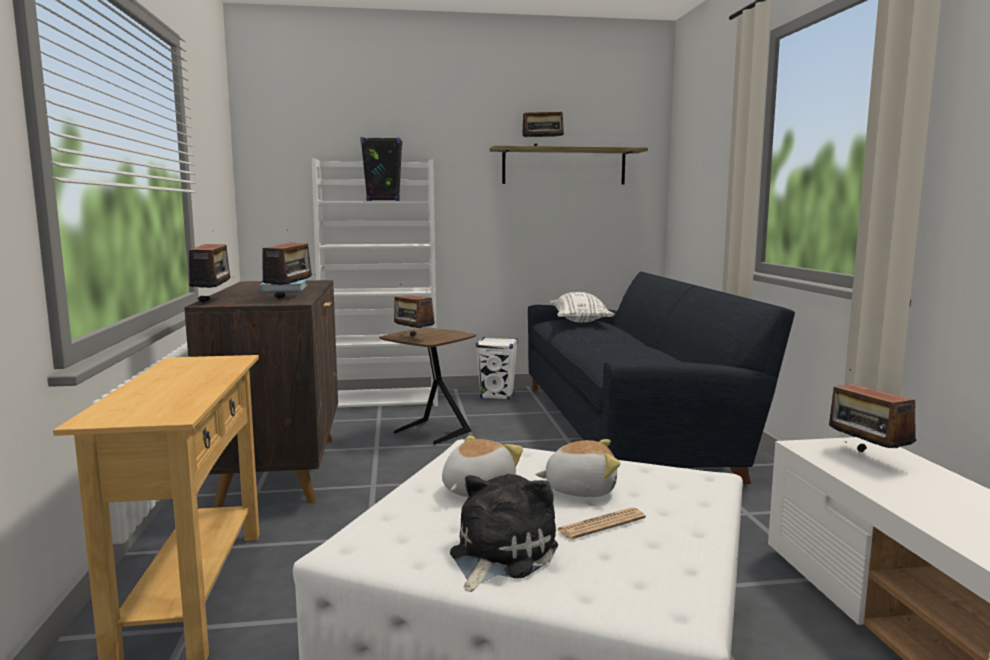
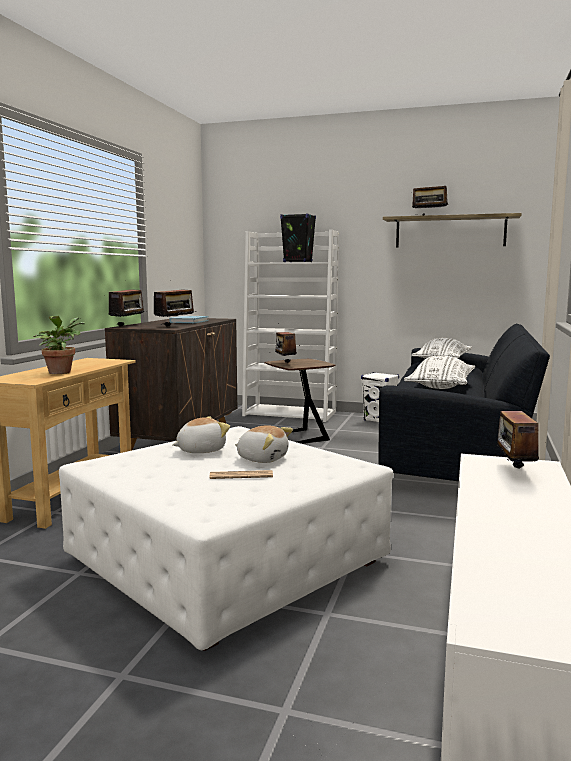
camera: 25 degrees right, 0 degrees up
(185, 391) = (61, 372): none -> potted plant
(499, 555) = (158, 478): plush toy -> none
(643, 354) = (440, 386): none -> white pillow

